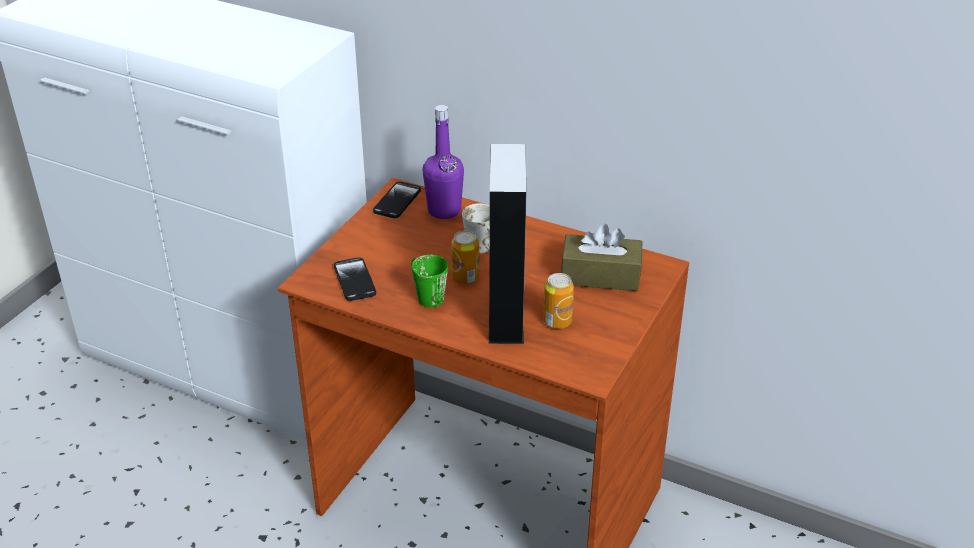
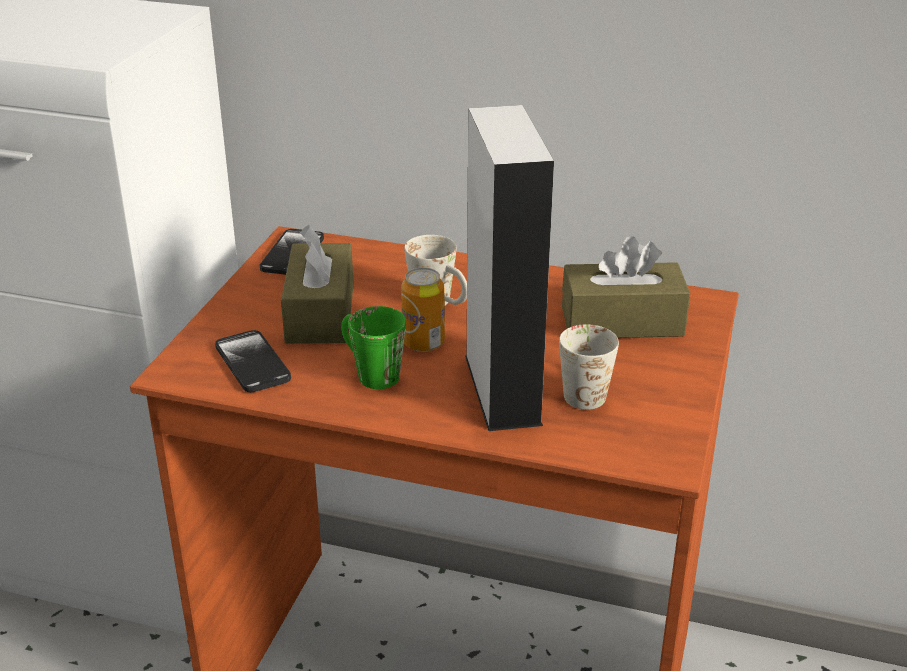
camera: 10 degrees left, 5 degrees down
(405, 248) = (320, 313): none -> brown tissue box
(444, 210) = (365, 259): purple bottle -> none
(557, 321) = (583, 389): can -> white mug

